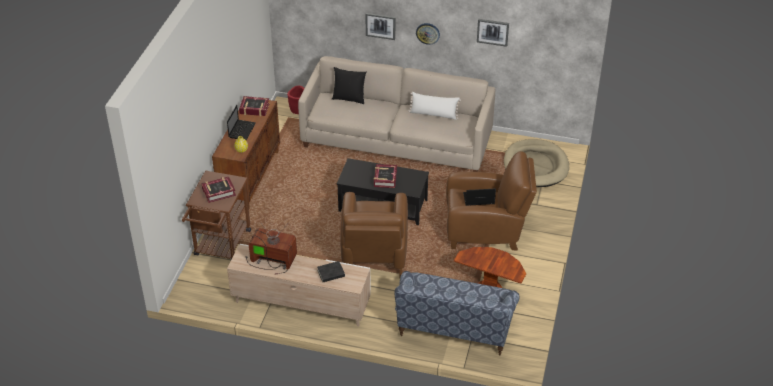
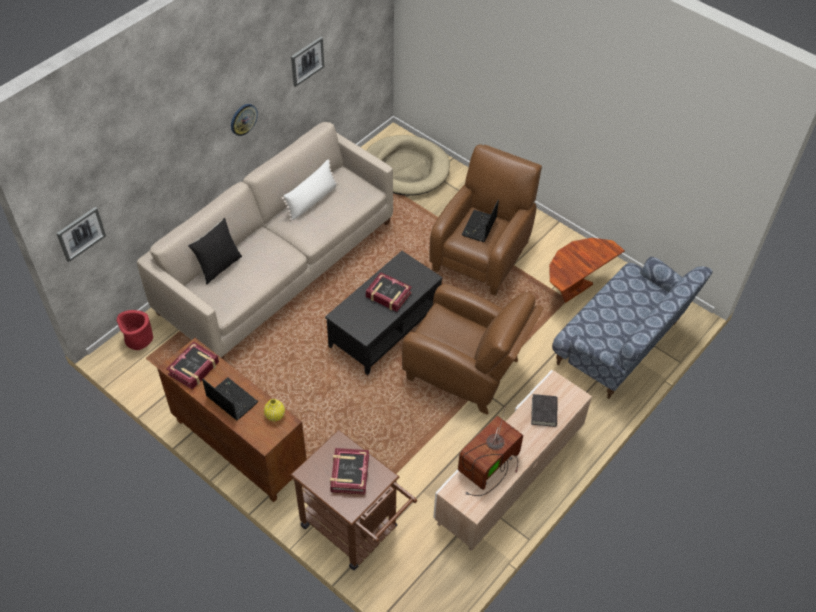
camera: 65 degrees left, 10 degrees up
(380, 25) = (191, 154): picture -> picture (80, 233)

